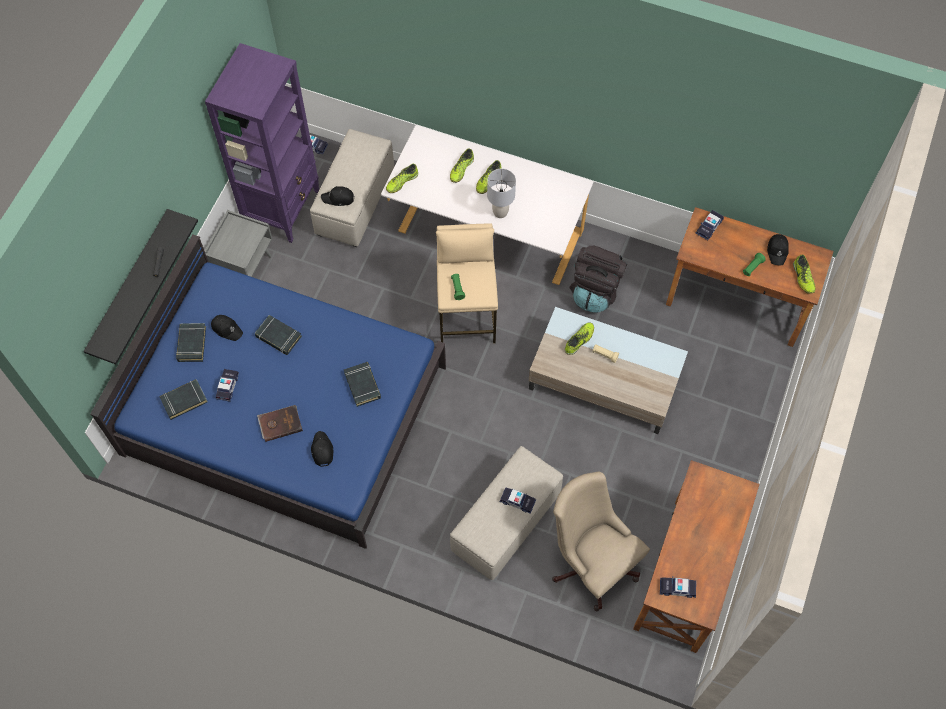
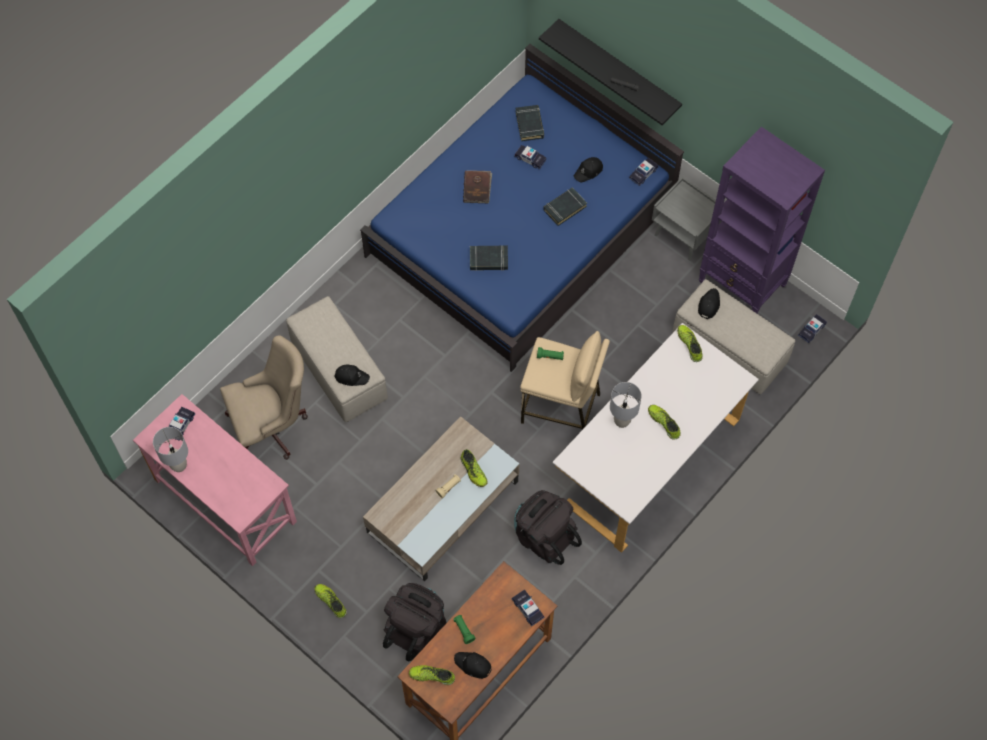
camera: 110 degrees right, 0 degrees up
(191, 344) = (583, 142): black book -> none
(322, 450) = (438, 211): black cap -> black cap (351, 376)
(461, 169) = (686, 403): shoe -> shoe (331, 601)
(517, 501) = (332, 355): toy car -> toy car (643, 173)
(686, 574) = (224, 501): brown desk -> pink desk
(720, 571) = (178, 465): none -> grey table lamp
(724, 362) = (416, 627): none -> black backpack

